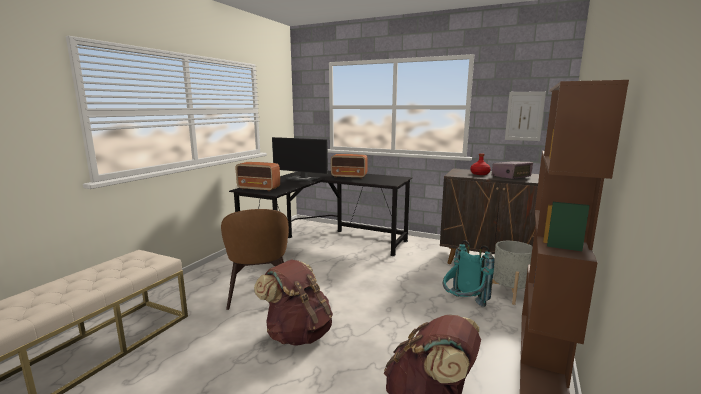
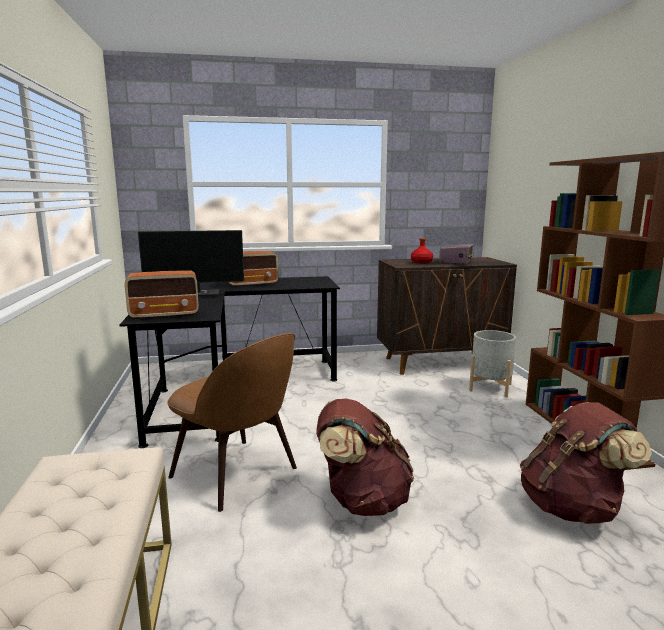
camera: 35 degrees left, 0 degrees up
(463, 305) = (472, 411): turquoise backpack -> none
(524, 116) = (442, 194): picture -> none

